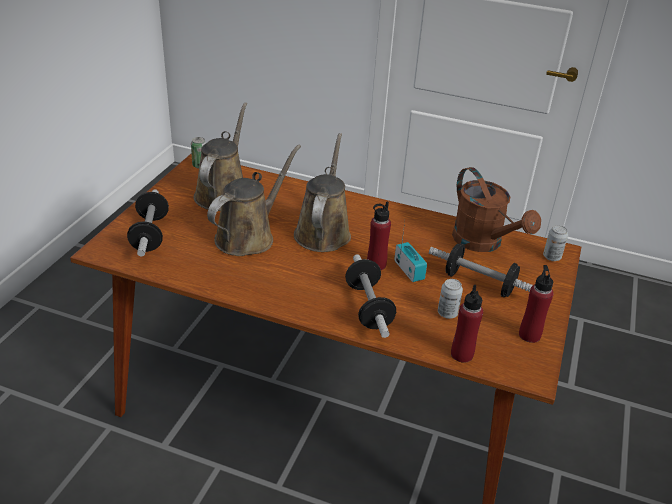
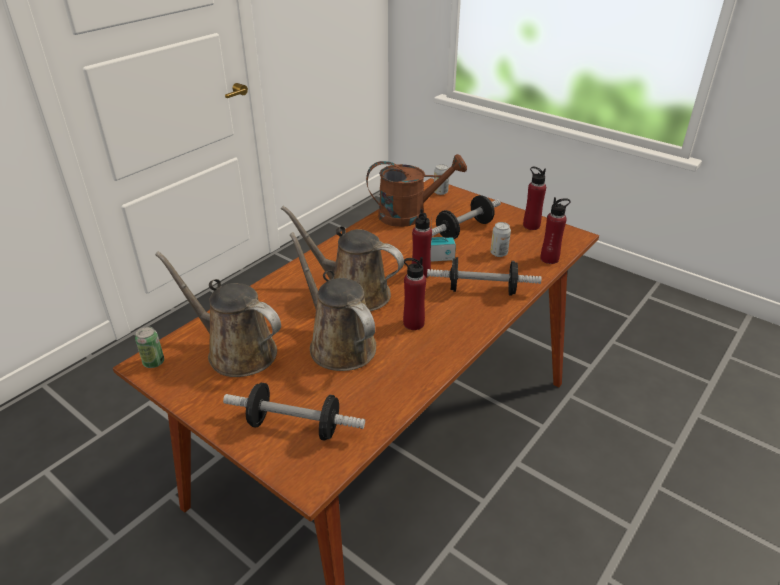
camera: 70 degrees left, 0 degrees up
(293, 271) = (413, 323): none -> red bottle

